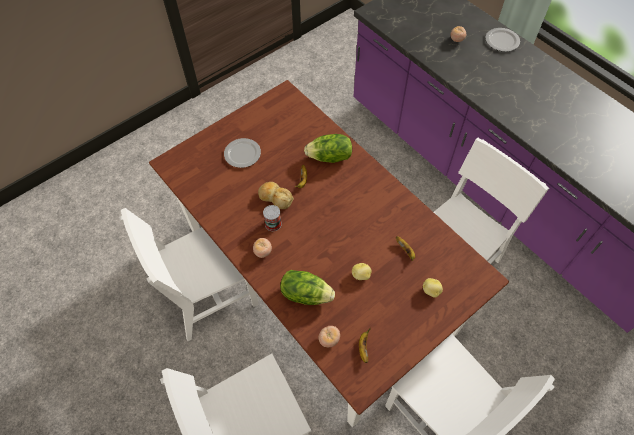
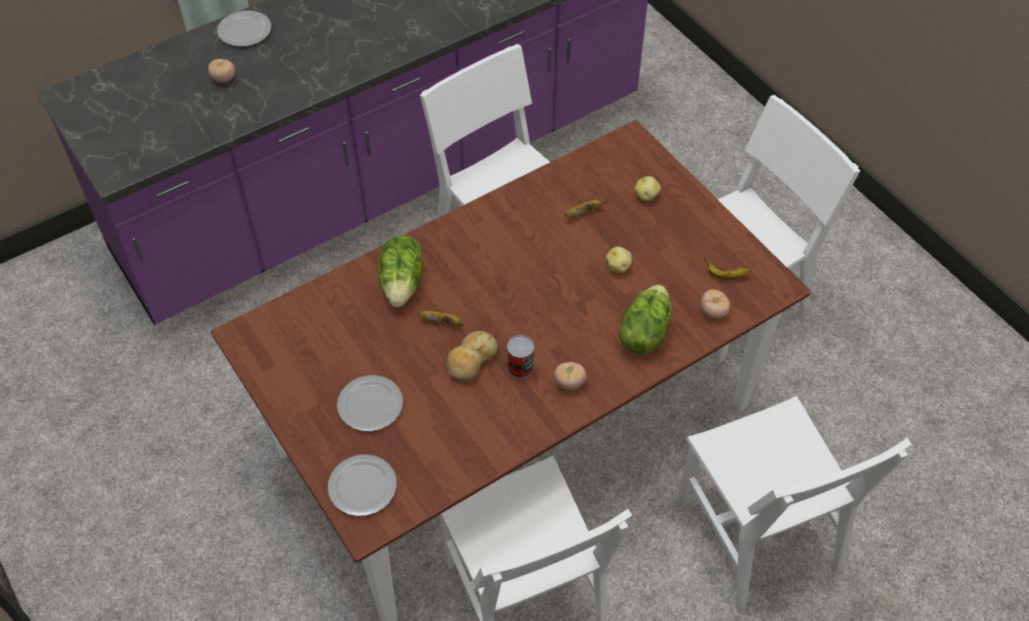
camera: 85 degrees left, 5 degrees down
(191, 158) = (363, 485): none -> plate

